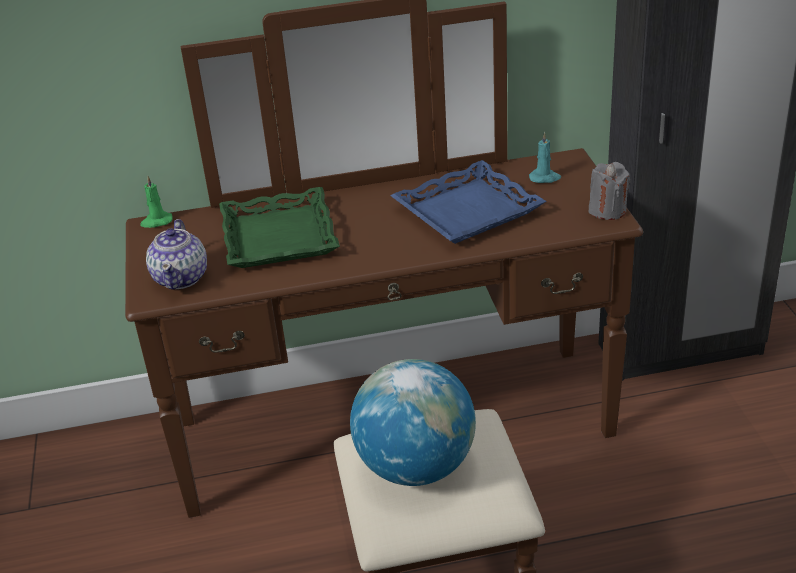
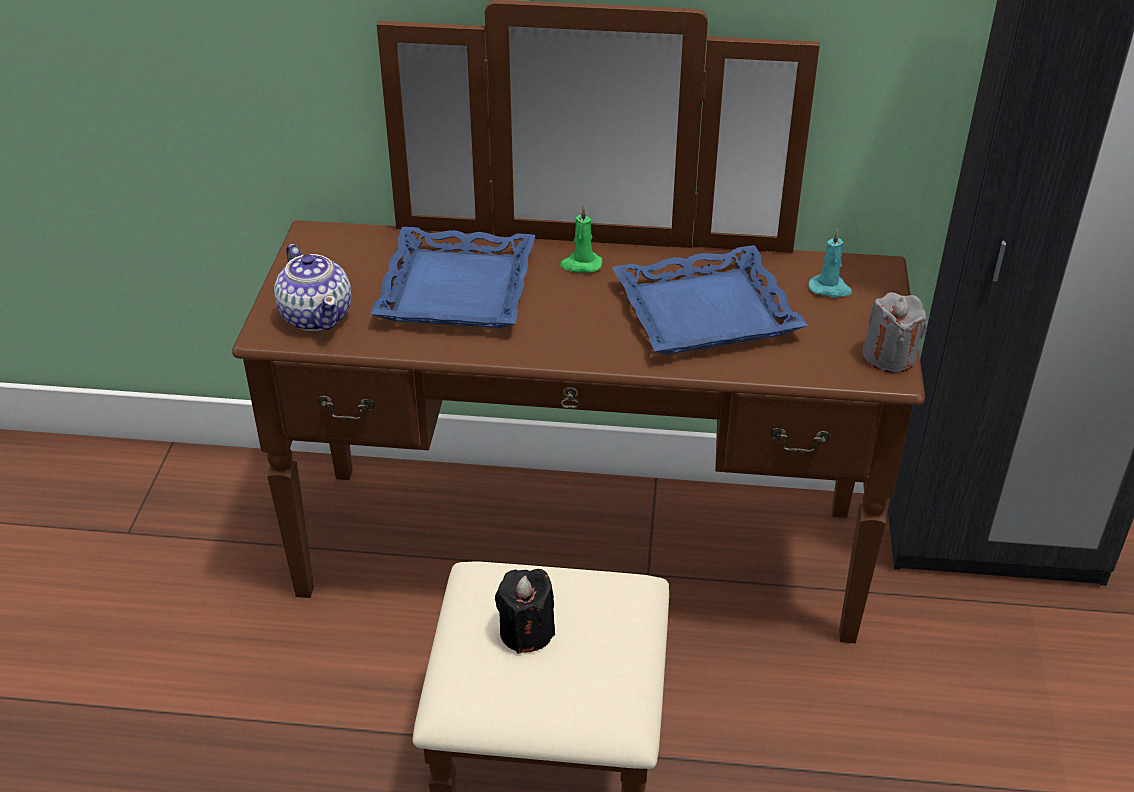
camera: 15 degrees right, 5 degrees up
(156, 221) = (325, 232): green candle -> green candle (580, 264)
(181, 277) = (317, 315): teapot -> teapot turned 45 degrees counterclockwise
(278, 237) = (455, 289): green tray -> blue tray
(415, 467) = (526, 632): globe -> black candle

